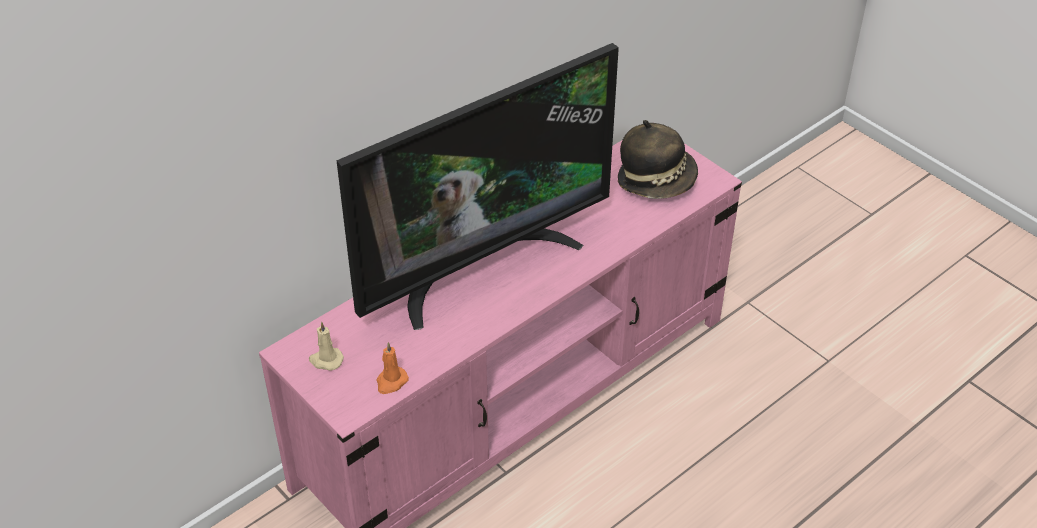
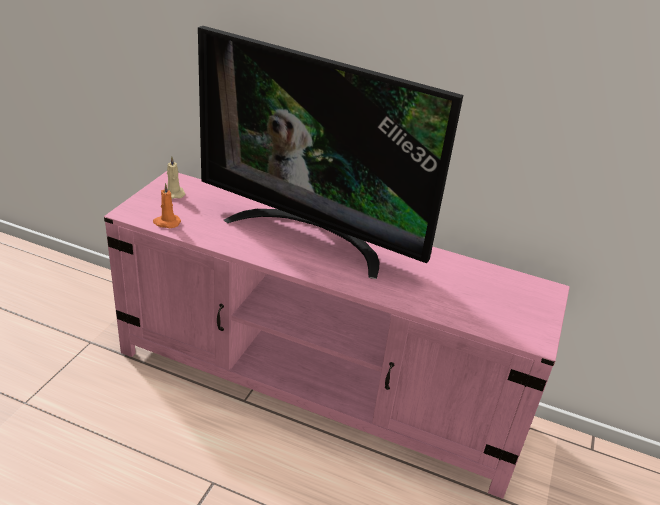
camera: 60 degrees right, 10 degrees down
(657, 180) = (497, 304): hat -> none

